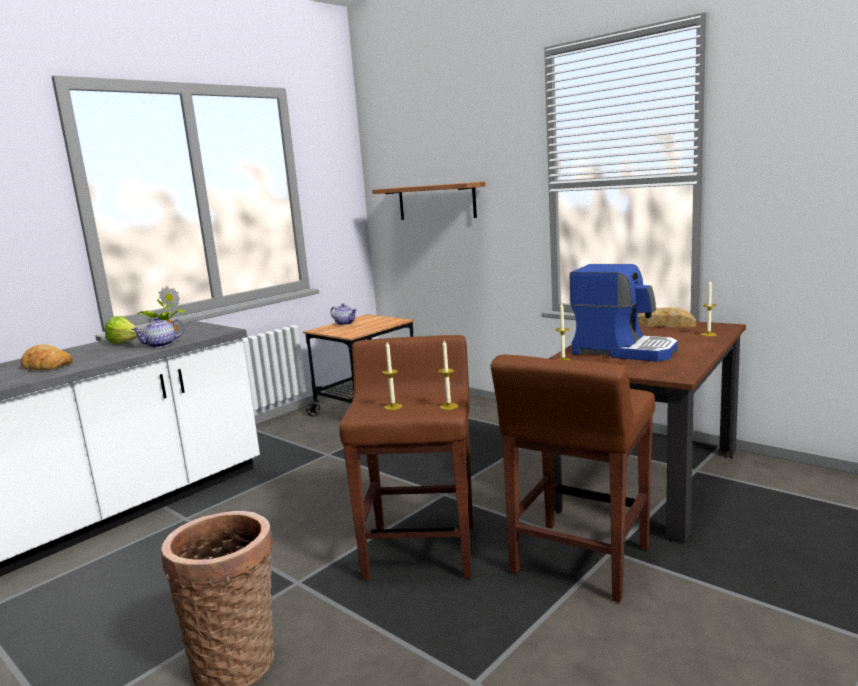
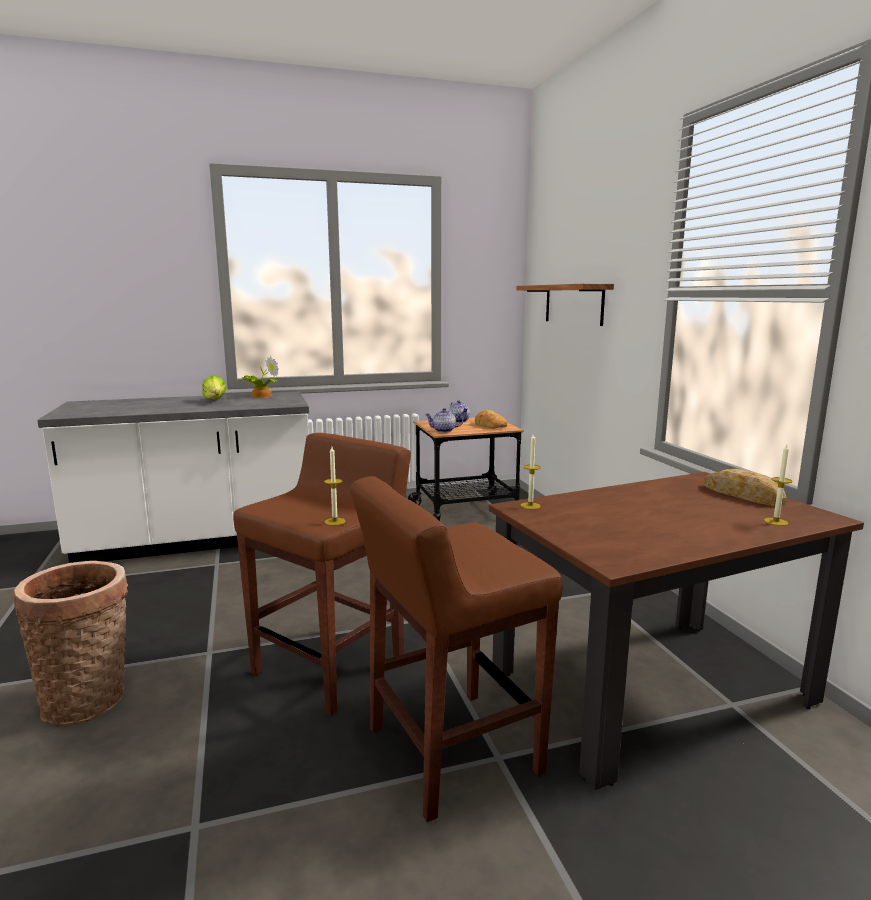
camera: 30 degrees right, 0 degrees up
(46, 365) = (139, 405): bread -> bread (489, 424)
(161, 345) = (228, 406): teapot -> teapot (443, 430)
(393, 407) = (296, 507): candle -> none
(624, 350) = (621, 513): coffee machine -> none

